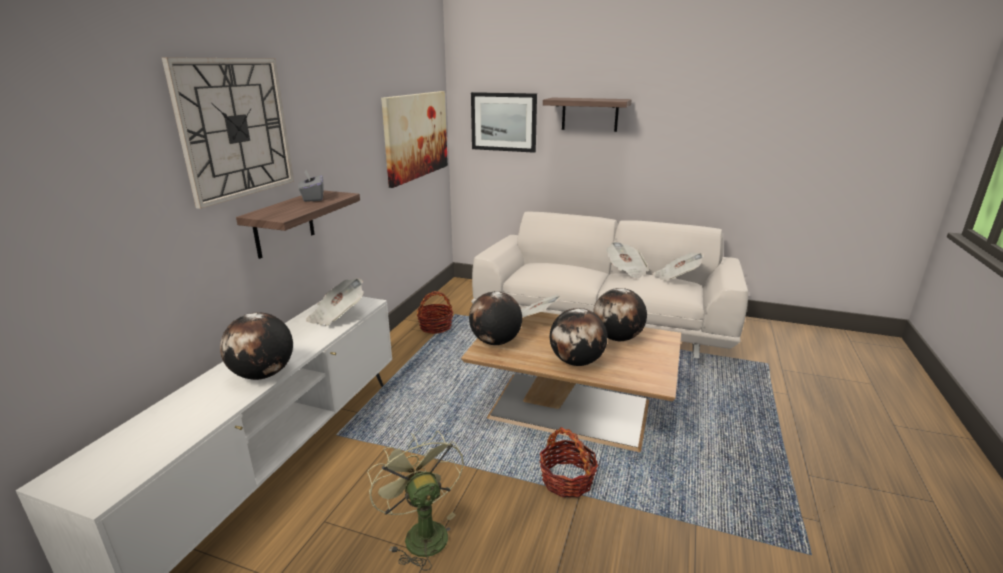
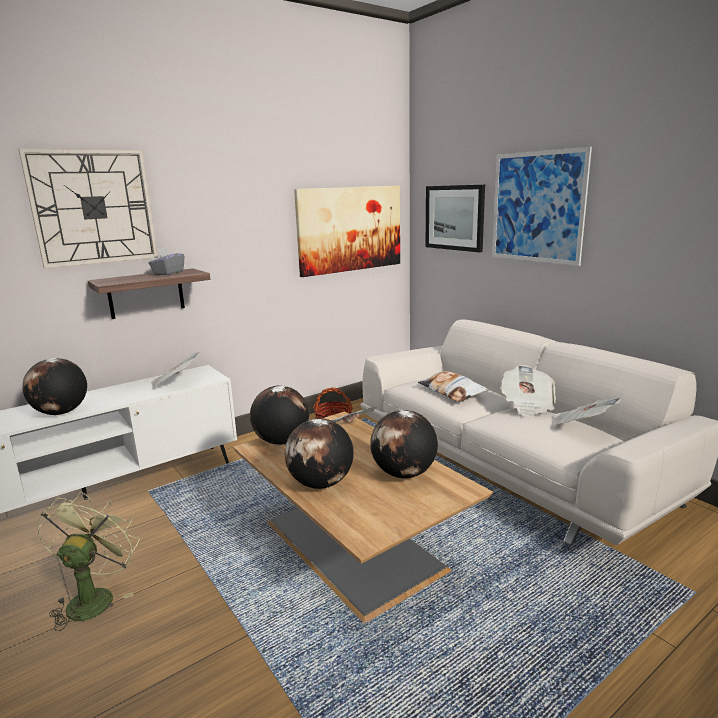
camera: 35 degrees right, 5 degrees down
(564, 272) = (452, 391): none -> pillow
(567, 480) = (256, 614): basket -> none
(590, 114) = (537, 207): shelf -> picture

